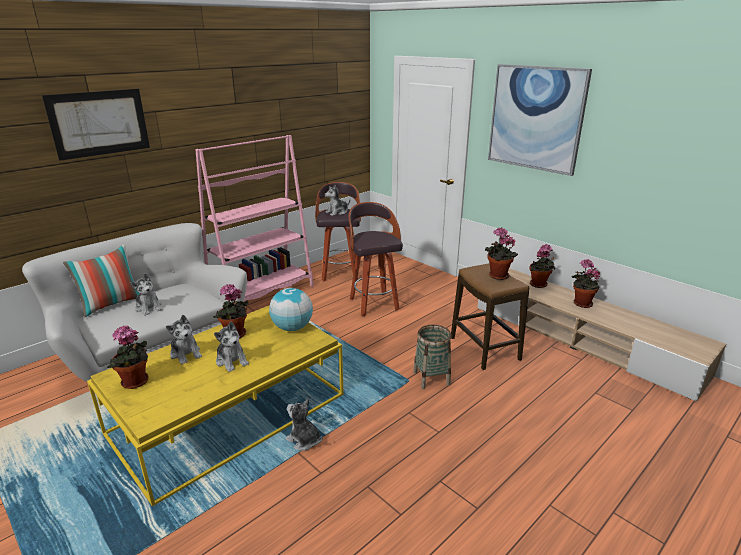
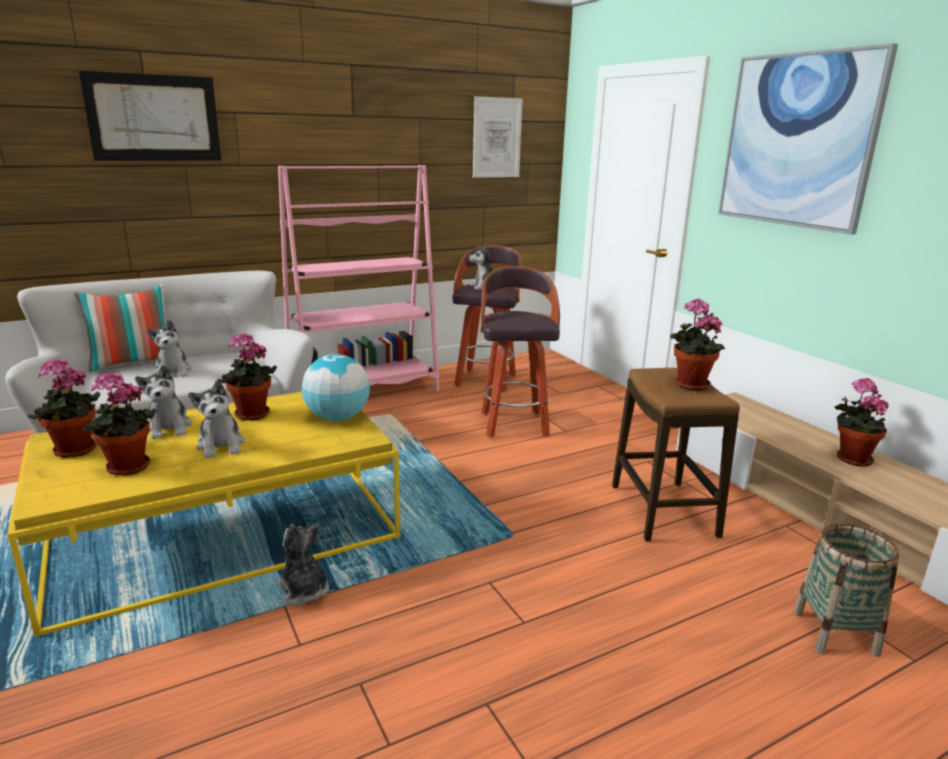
camera: 15 degrees right, 5 degrees down
(329, 106) = (497, 138): none -> picture
(431, 378) = (552, 538): basket -> basket (835, 633)
(539, 285) = (783, 423): potted plant -> potted plant (127, 469)

